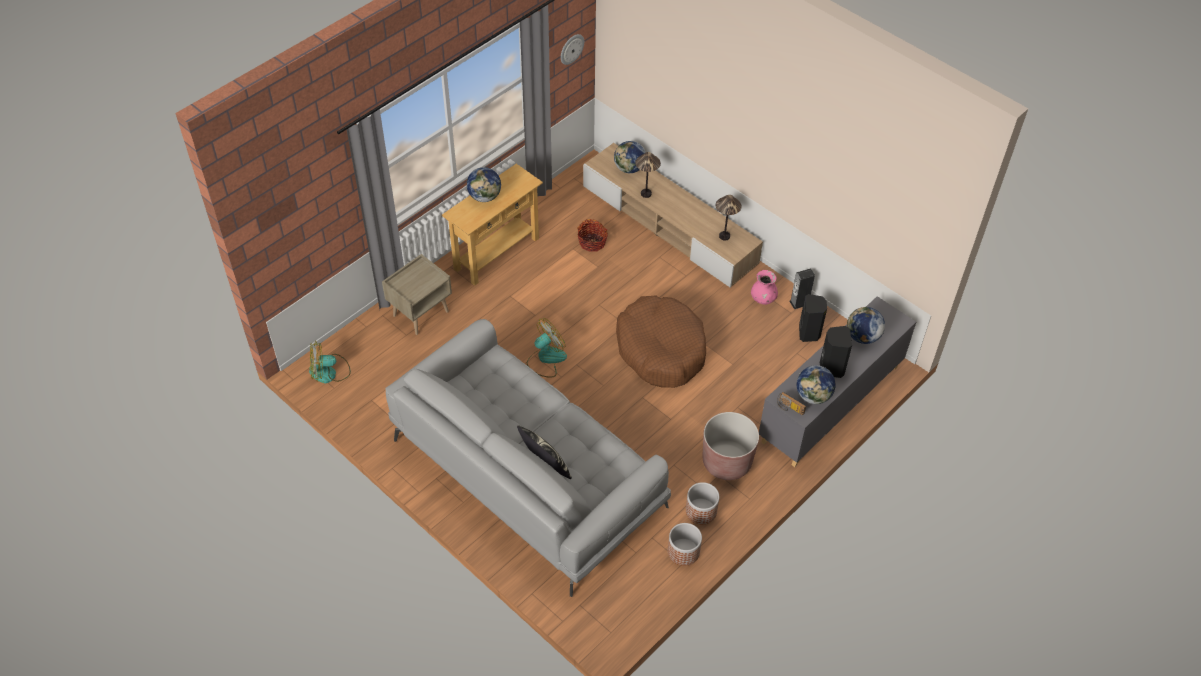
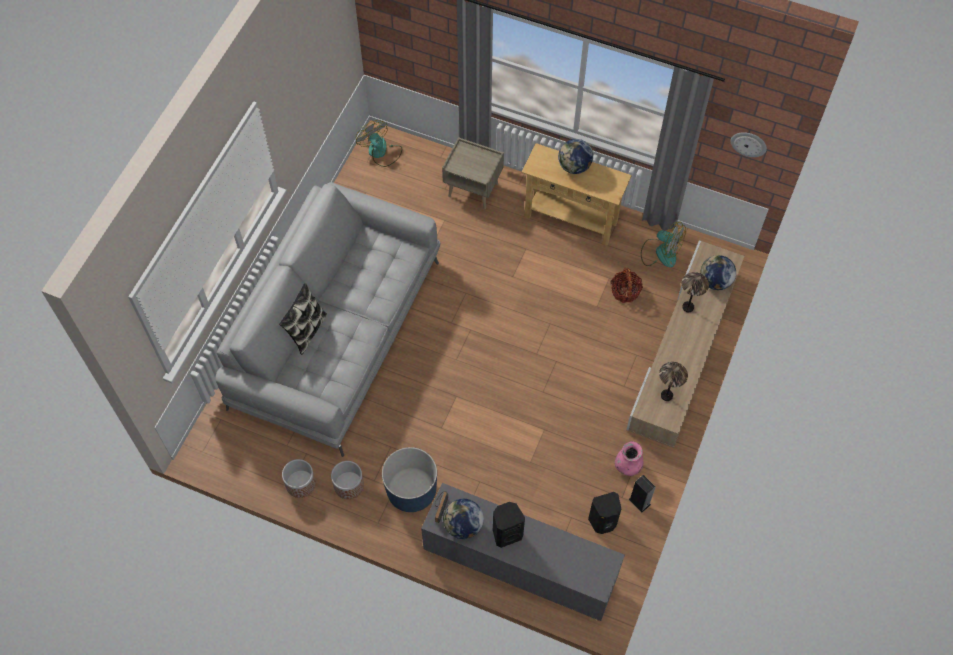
camera: 70 degrees right, 10 degrees up
(546, 359) = (466, 303): fan -> fan (660, 252)
(661, 349) = (519, 393): brown dog bed -> none
(726, 462) = (411, 491): brown planter -> blue planter
(862, 337) = (560, 553): globe -> none

